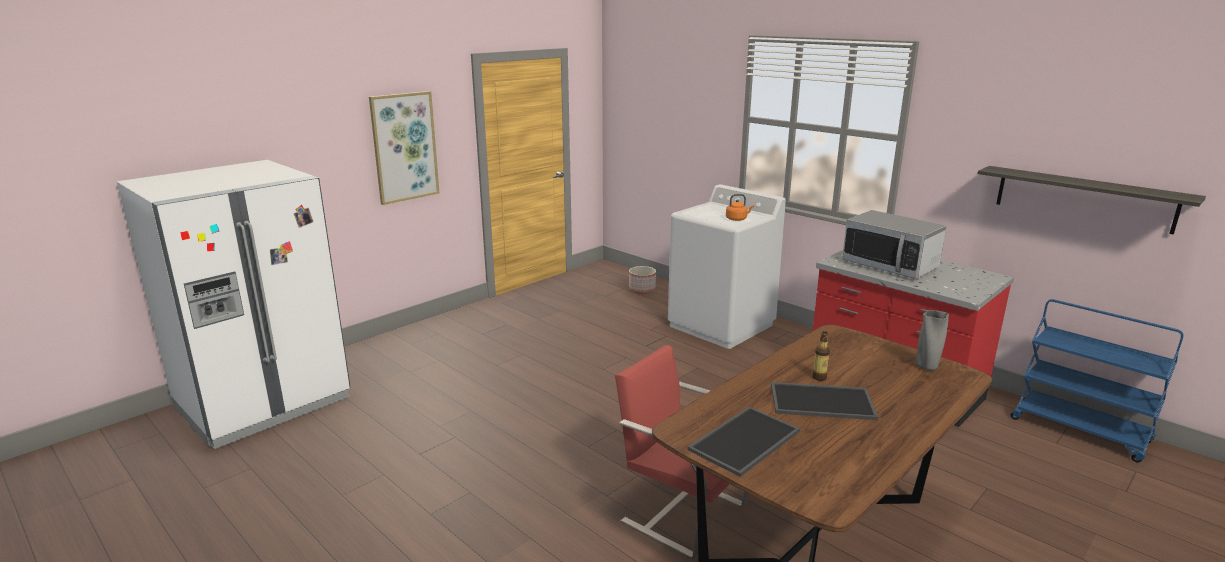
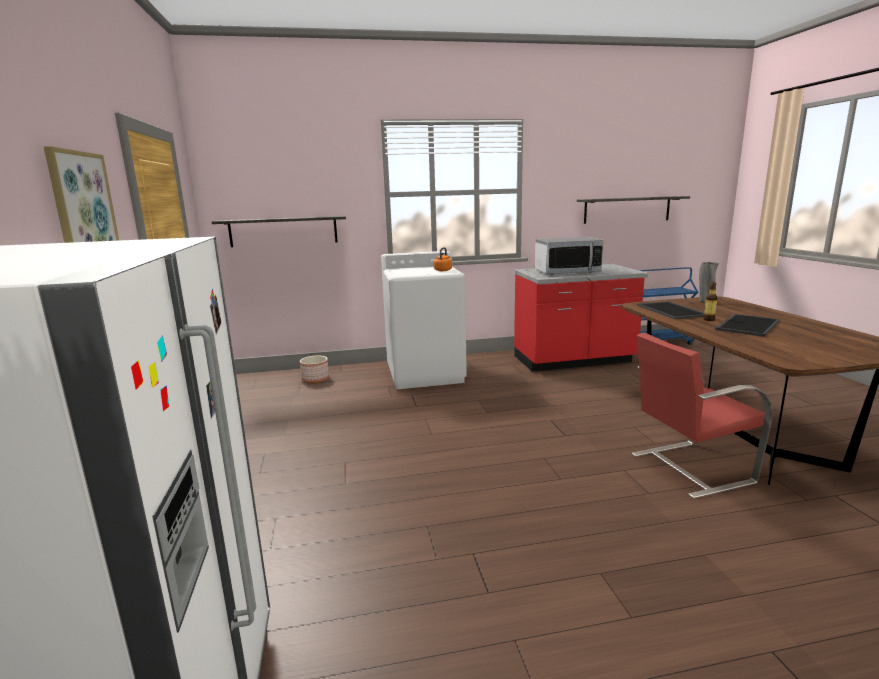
camera: 55 degrees left, 5 degrees down
(656, 140) = (283, 231): none -> shelf
(745, 441) = (811, 350): tray -> tray (673, 311)

